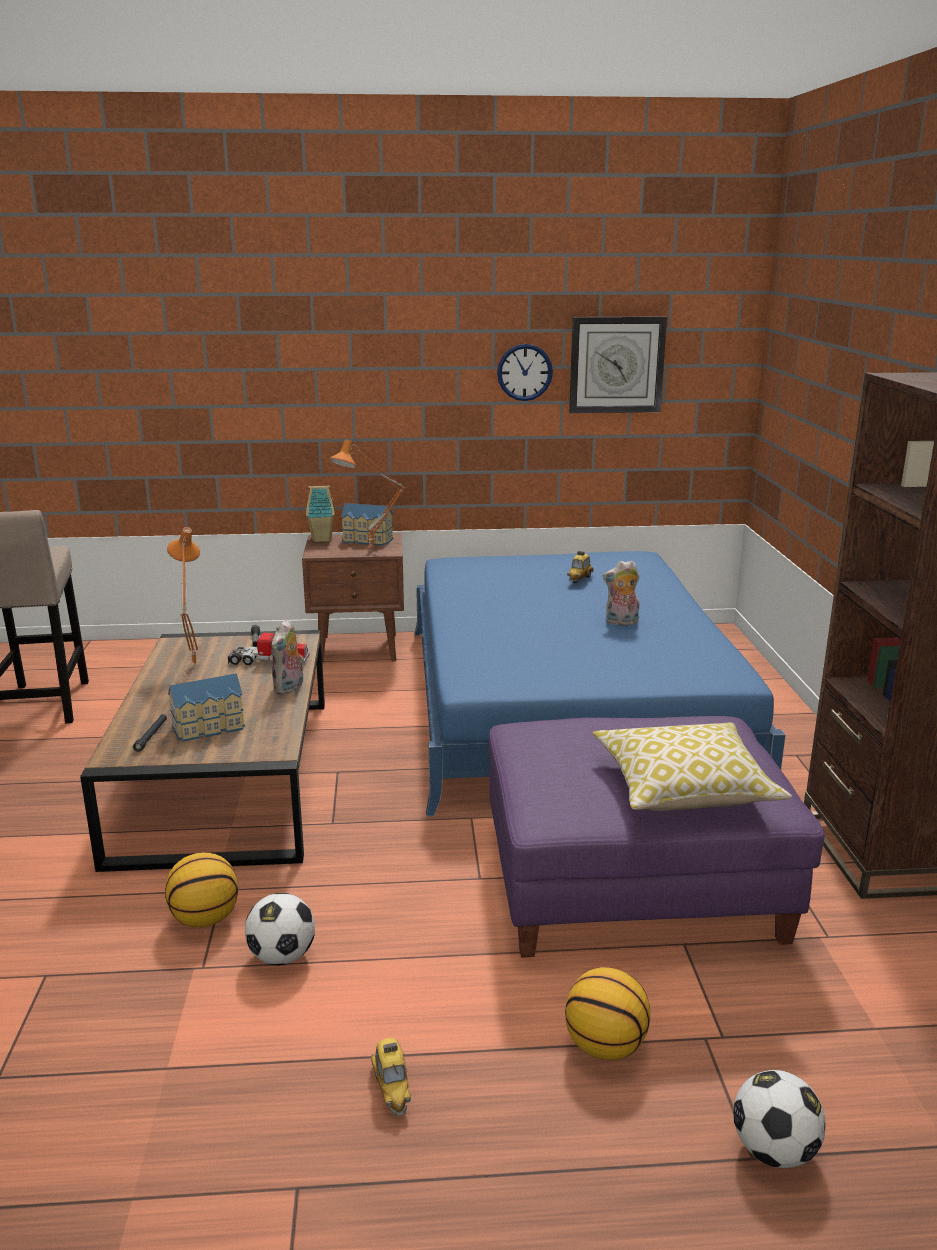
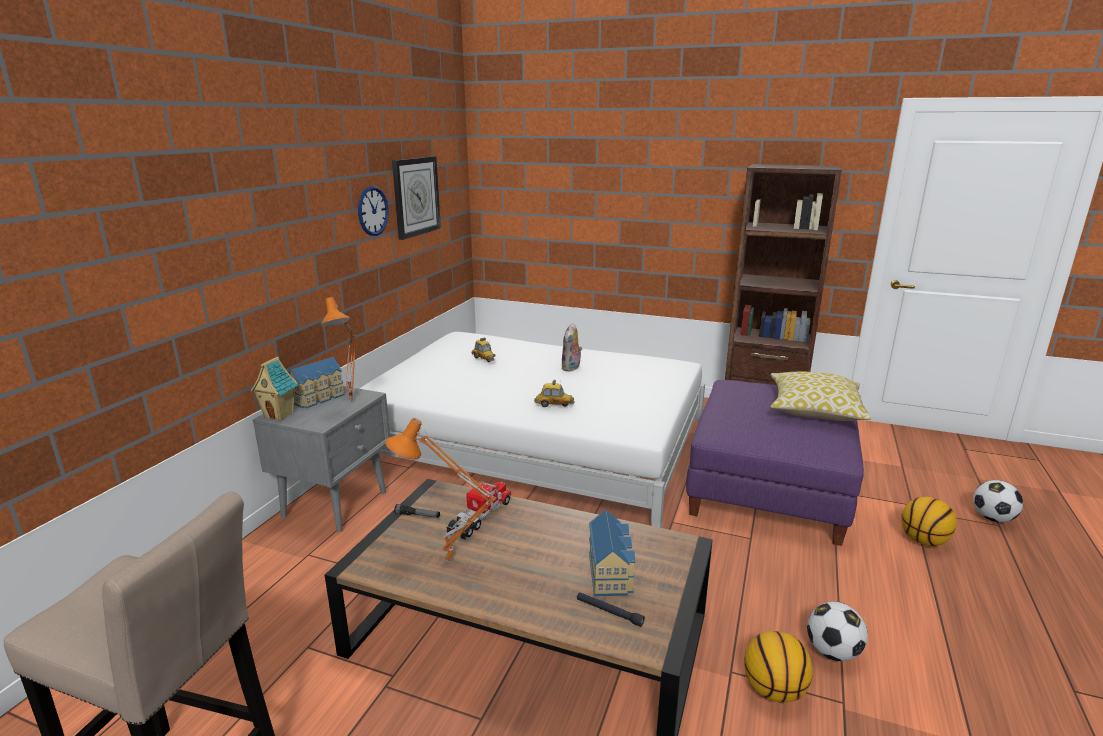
camera: 65 degrees left, 0 degrees up
(289, 688) = (553, 516): plush toy -> none
(359, 649) = (337, 503): brown nightstand -> grey nightstand
(392, 1088) = (973, 628): toy car -> toy car (554, 405)
(566, 703) = (535, 444): blue bed -> white bed

